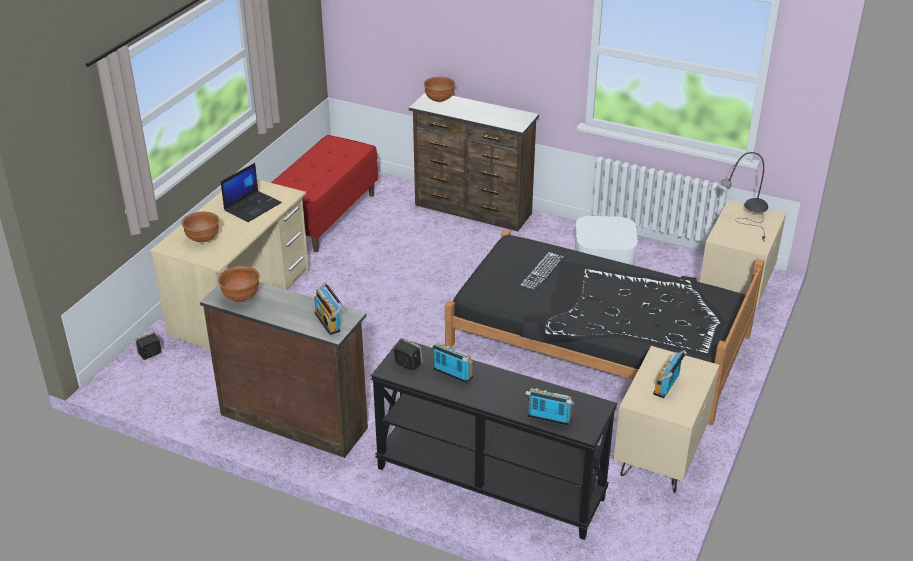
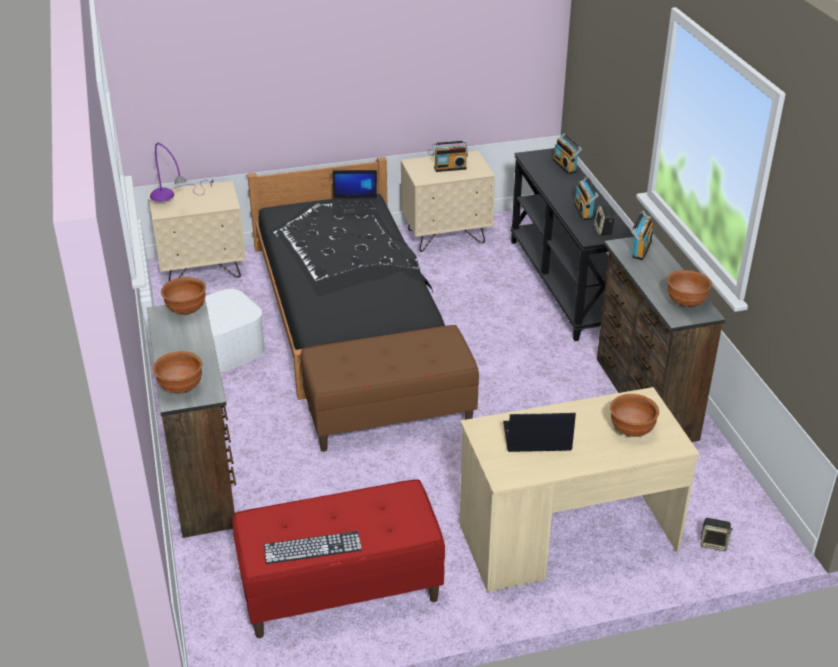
camera: 130 degrees left, 0 degrees up
(436, 295) = (390, 417): none -> brown bench
(517, 123) = (186, 310): none -> brown bowl
(542, 271) = (346, 298): keyboard -> keyboard (312, 547)
(689, 338) = (356, 207): none -> laptop
(748, 218) = (177, 202): grey table lamp -> purple table lamp

